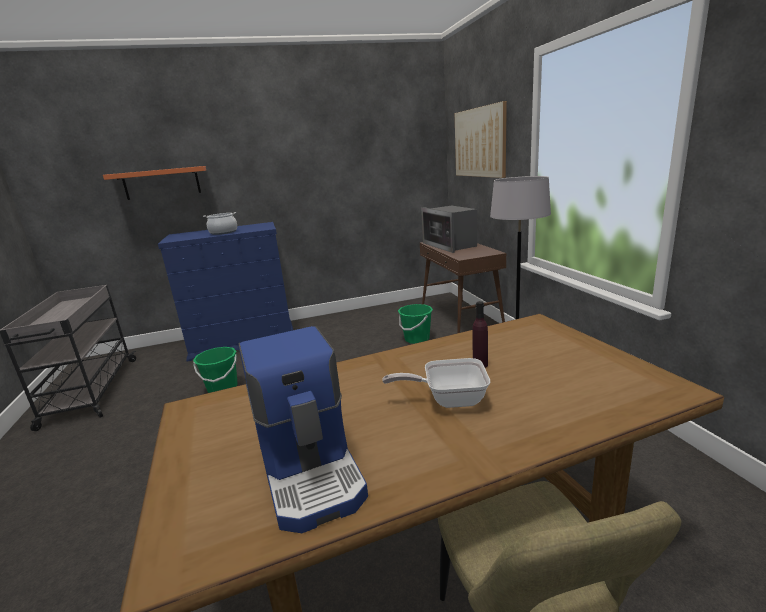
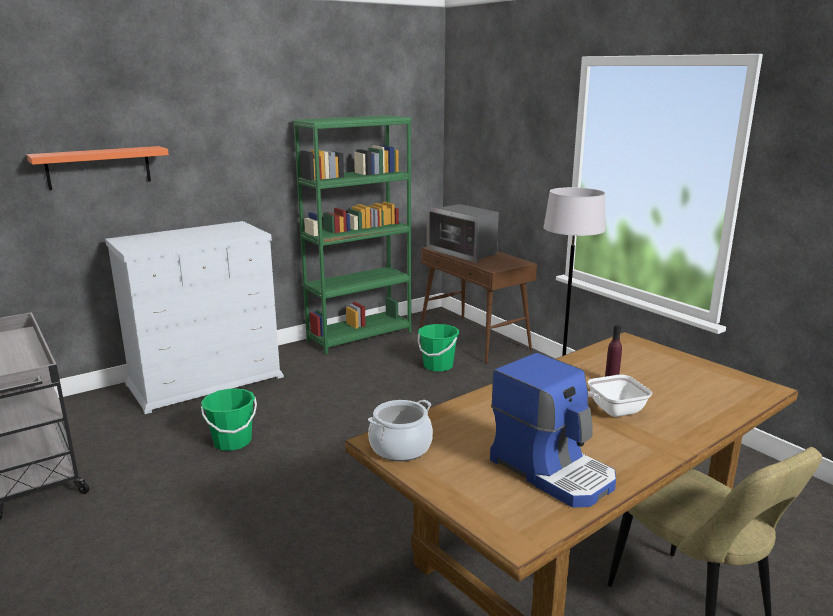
camera: 20 degrees left, 0 degrees up
(223, 232) = (198, 238): cooking pot -> cooking pot (400, 448)
(244, 340) = (206, 381): blue dresser -> white dresser
(372, 312) = (360, 336): none -> green bookcase
(479, 142) = (499, 136): picture -> none

